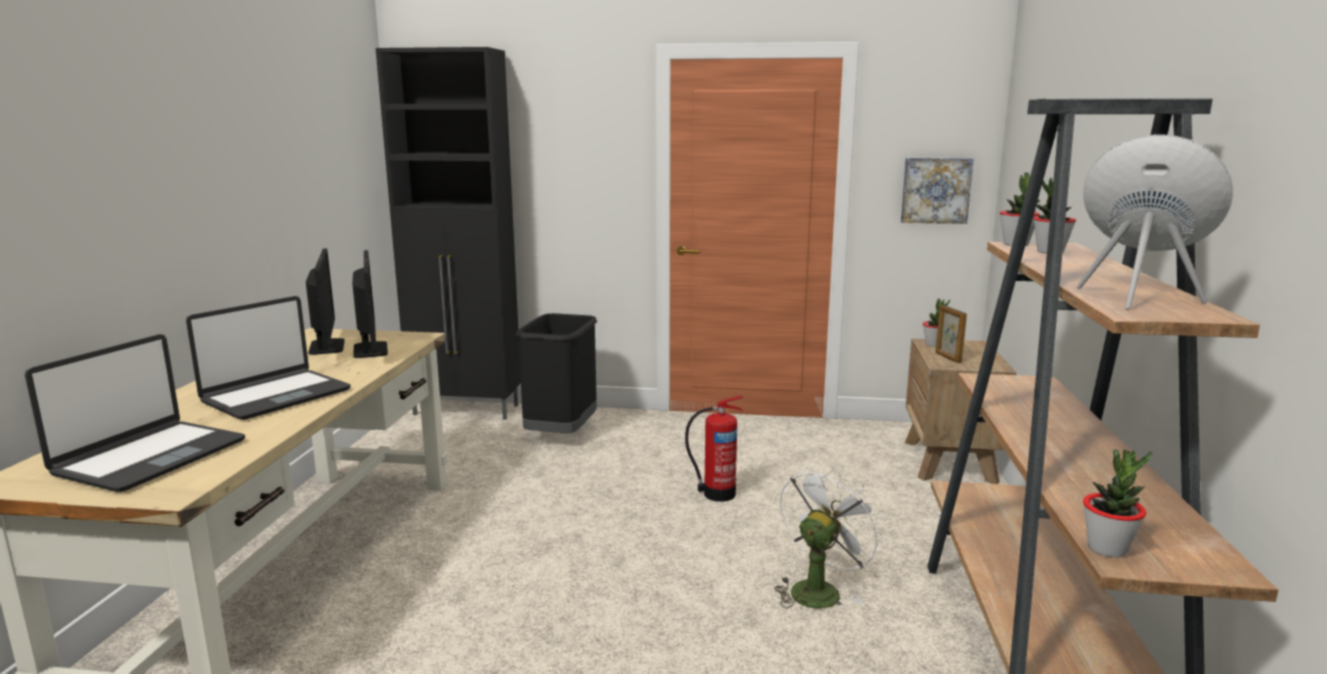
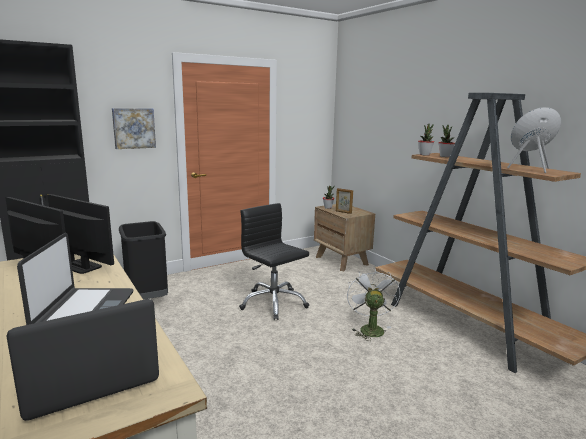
camera: 40 degrees left, 0 degrees up
(149, 457) = (89, 379): laptop -> laptop turned 105 degrees counterclockwise
(716, 494) = (273, 303): fire extinguisher -> black office chair
(935, 190) = (311, 134): picture -> picture (133, 128)
(1107, 548) = (555, 262): potted plant -> none

